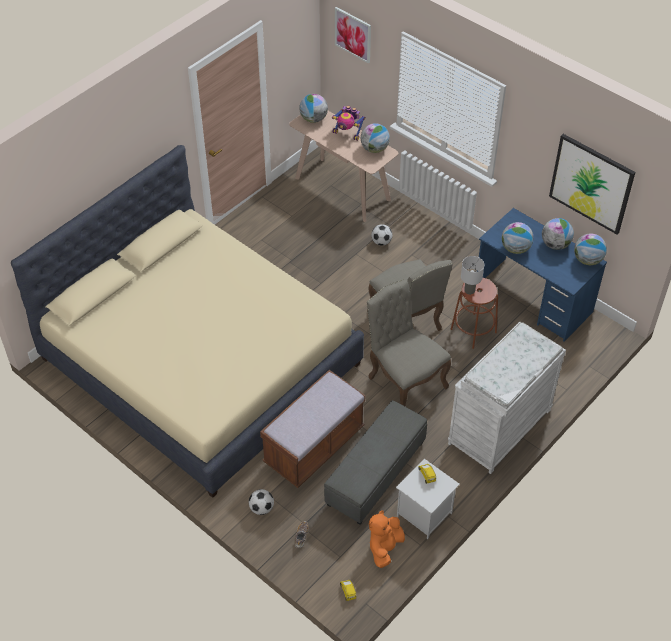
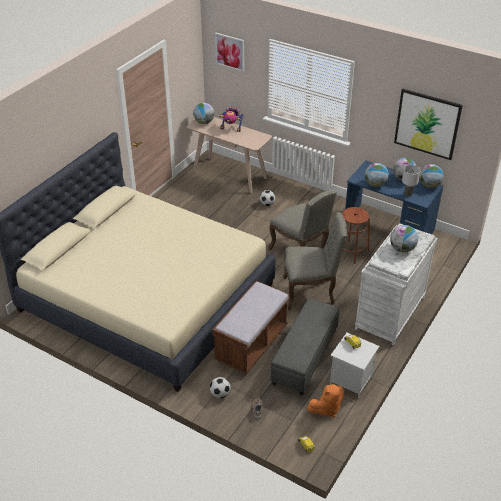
camera: 10 degrees left, 10 degrees down
(374, 149) = (254, 135): globe -> globe (402, 249)
(384, 547) = (326, 409): orange plush toy -> orange plush toy turned 135 degrees counterclockwise
(404, 383) = (310, 292): grey chair -> grey chair turned 135 degrees clockwise
(469, 291) = (348, 216): white table lamp -> white table lamp (408, 194)

